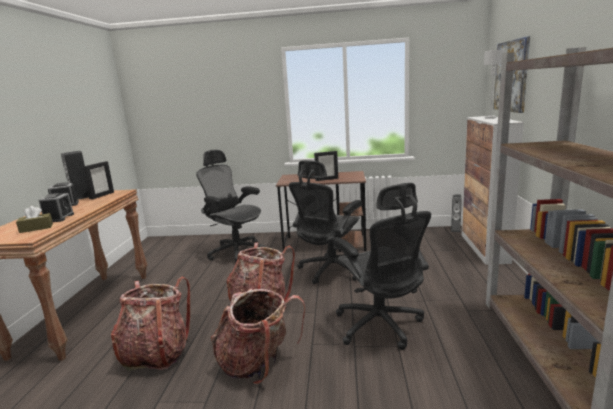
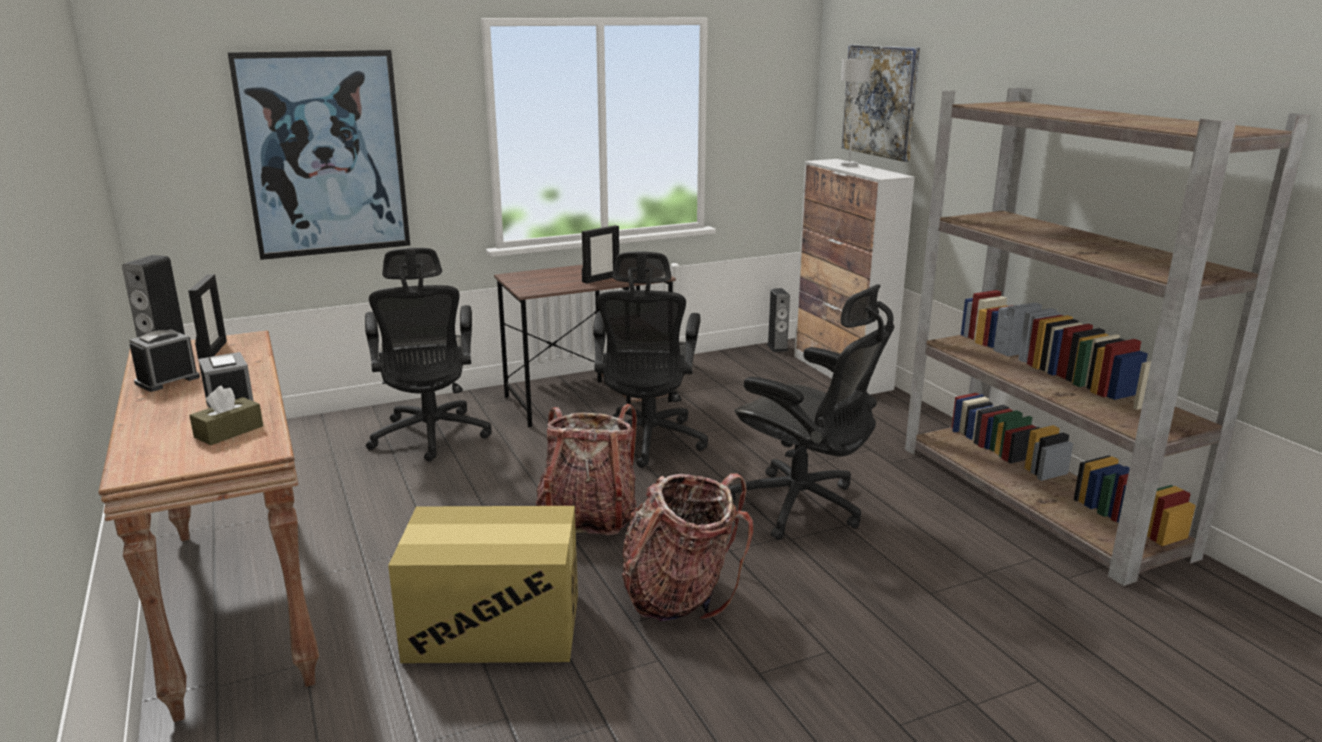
camera: 30 degrees left, 5 degrees up
(156, 354) = (493, 627): backpack -> cardboard box
(209, 115) = (324, 154): none -> picture
(236, 252) = (430, 438): office chair -> office chair turned 120 degrees counterclockwise

